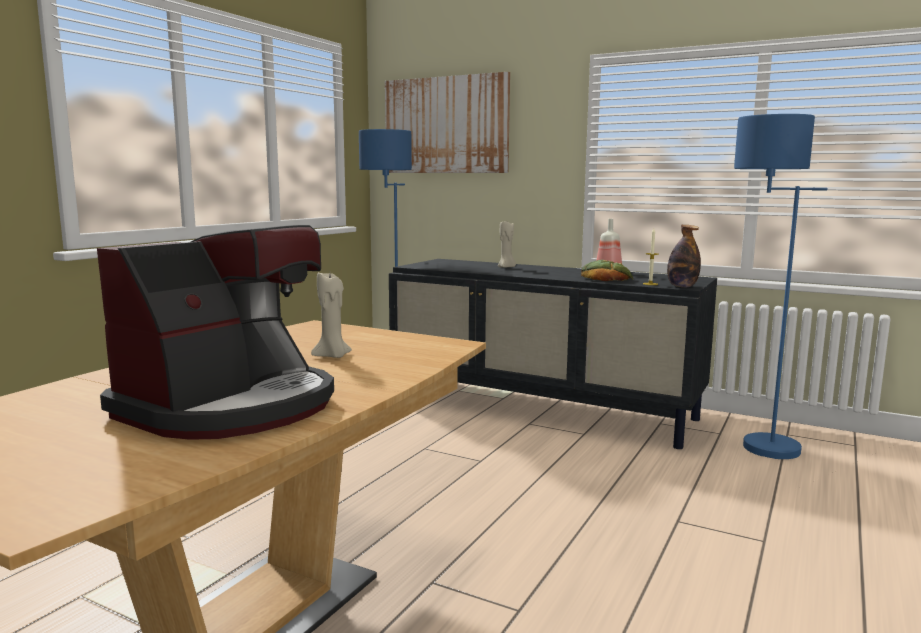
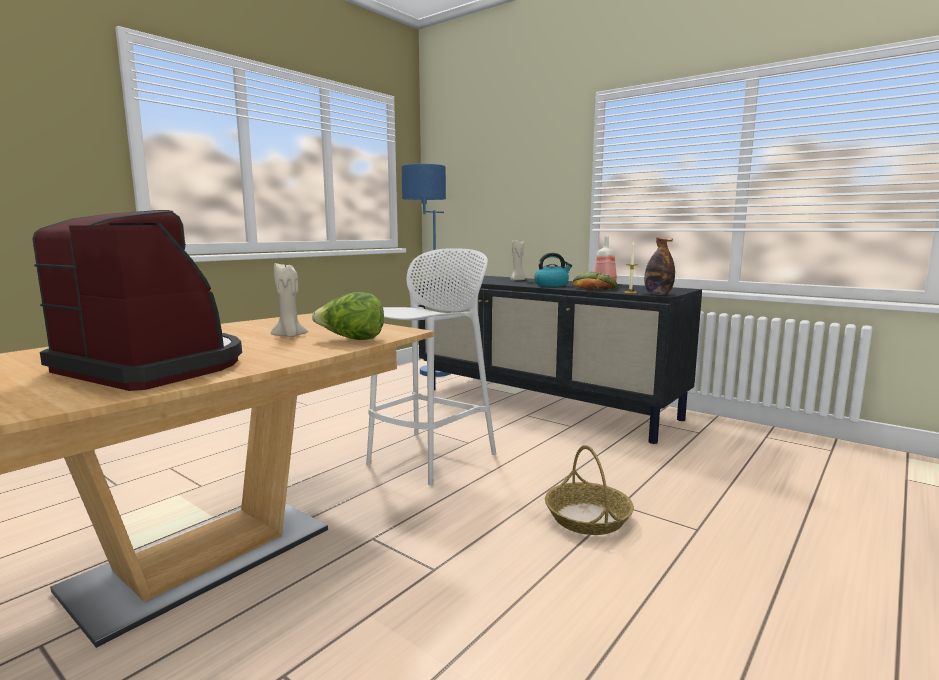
camera: 10 degrees right, 0 degrees up
(231, 407) = (154, 366): coffee machine -> coffee machine turned 105 degrees counterclockwise
(411, 359) = (351, 340): none -> lettuce
(445, 125) = (479, 161): picture -> none
(446, 481) = (430, 457): none -> white stool
(554, 274) = (551, 285): none -> kettle
(651, 538) = (588, 518): none -> basket
(754, 445) = (728, 444): blue floor lamp -> none

